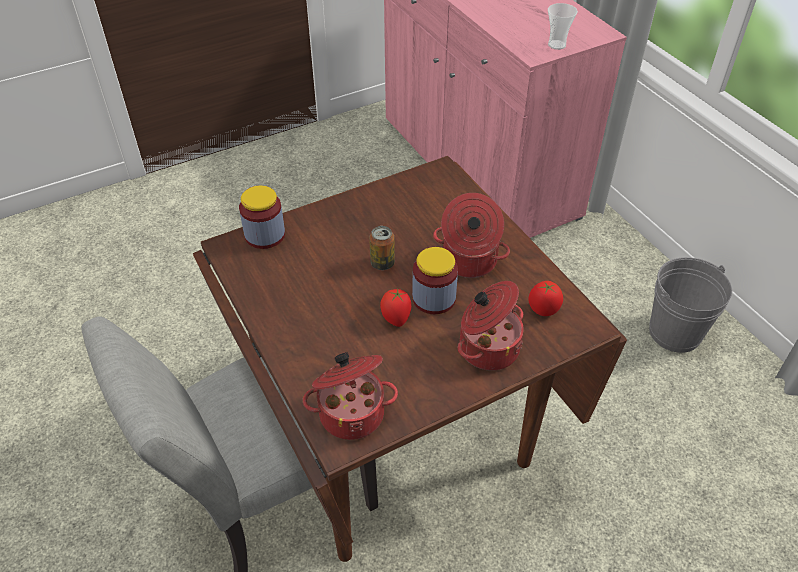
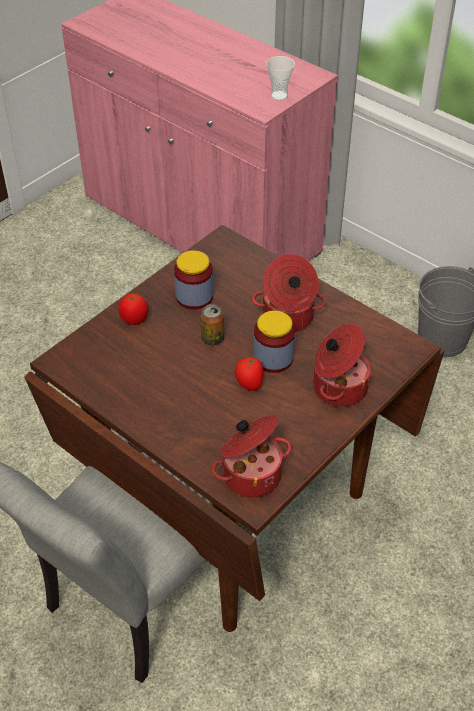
camera: 20 degrees left, 0 degrees up
(265, 235) = (90, 341): jar -> jar (194, 297)
(543, 310) = (369, 343): tomato -> tomato (134, 320)

